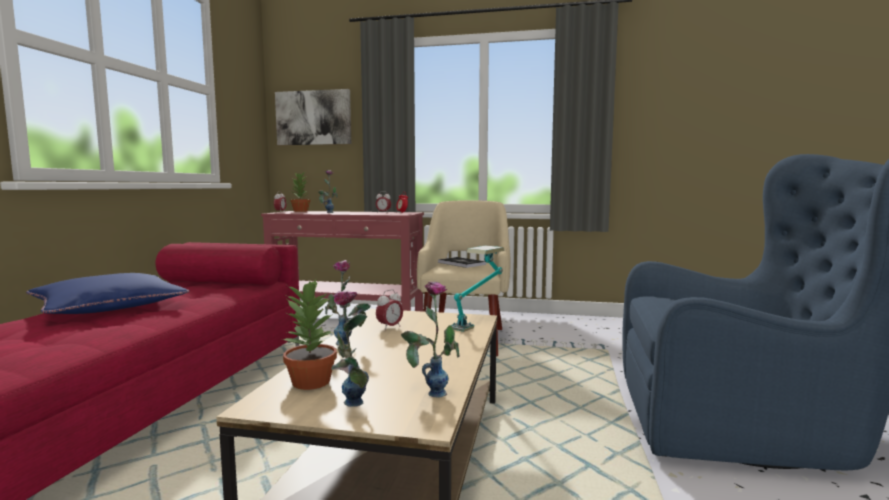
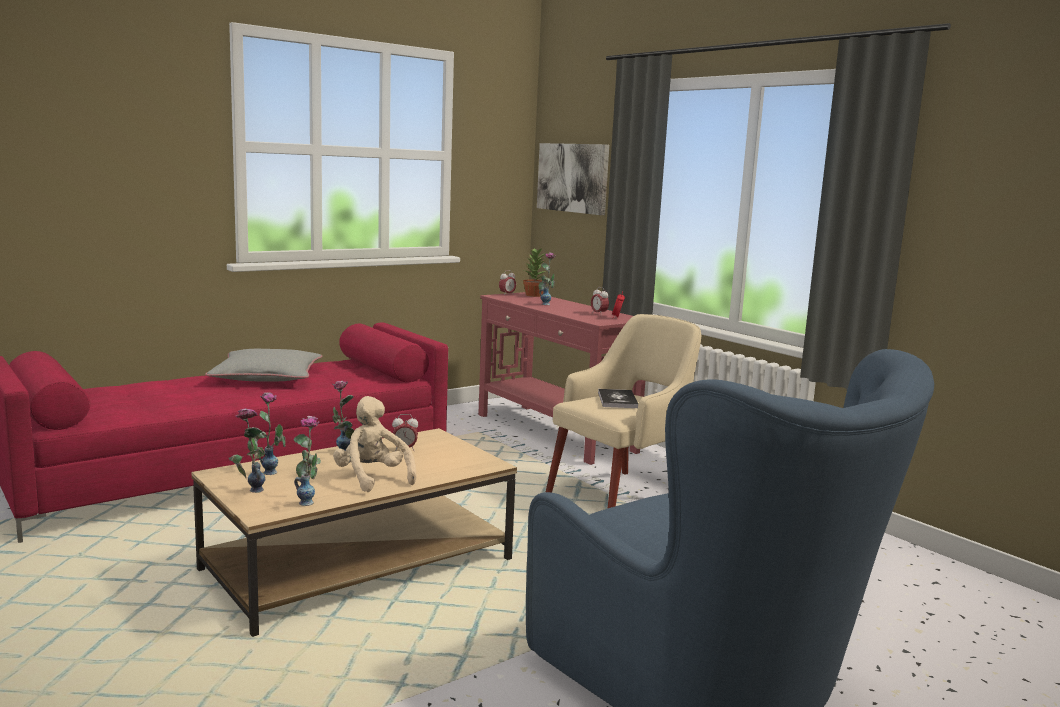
camera: 40 degrees right, 5 degrees up
(109, 306) = (267, 376): blue pillow -> grey pillow
(310, 382) = (265, 470): potted plant -> vase
(429, 354) = (372, 478): none -> beige plush toy
(478, 322) = (480, 467): table lamp -> none

